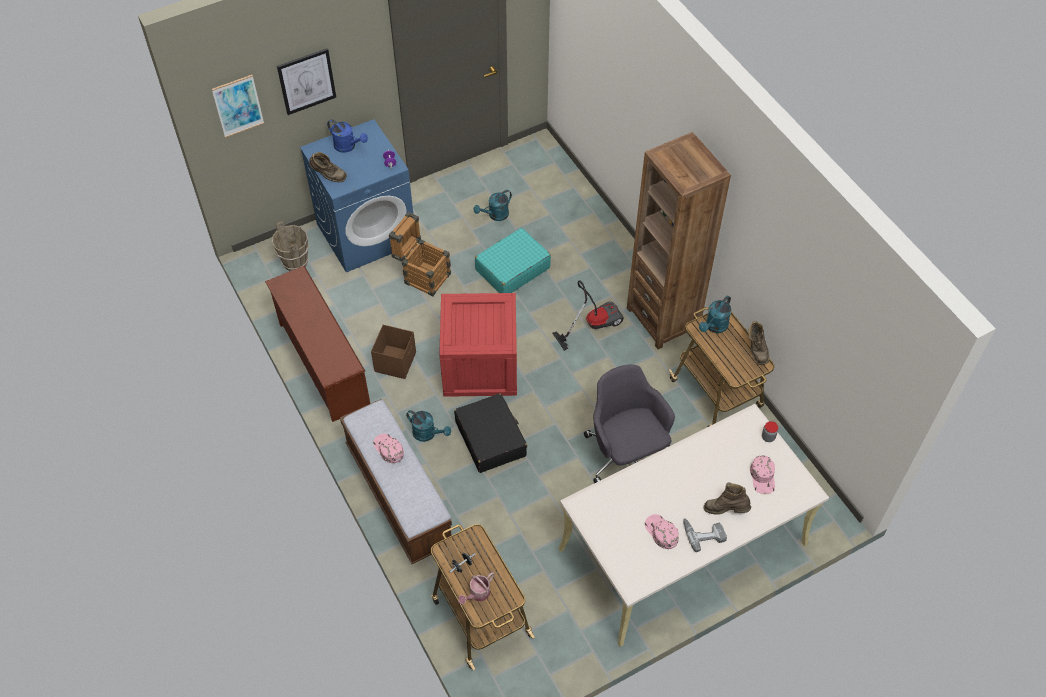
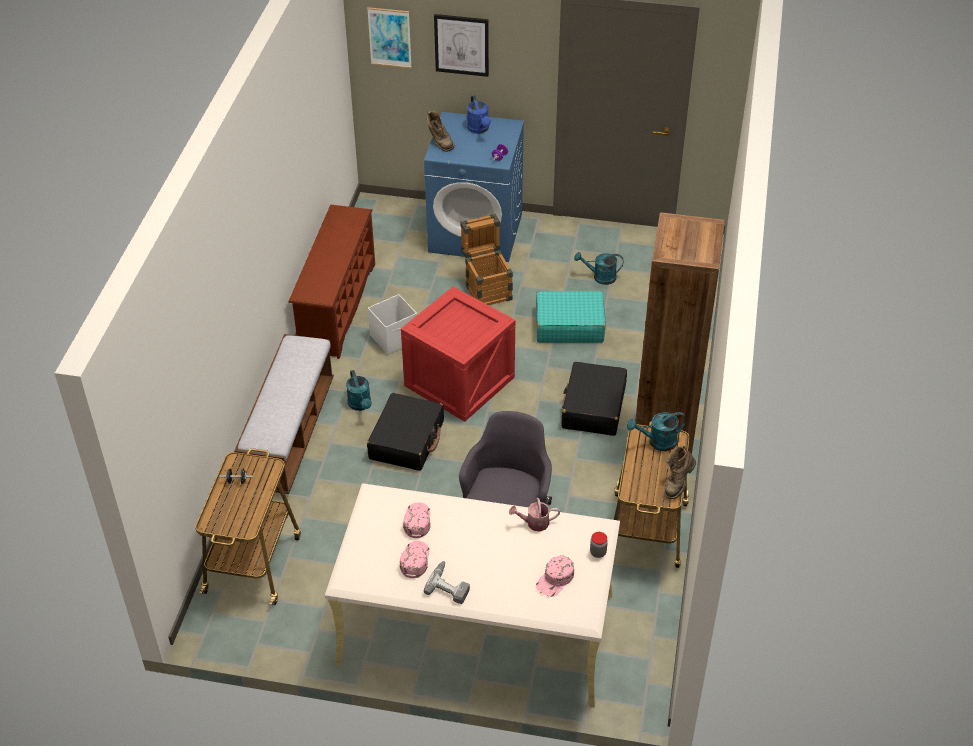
camera: 40 degrees right, 10 degrees down
(295, 262) = (397, 224): brown bucket -> none
(388, 449) = (292, 376): pink cap -> pink cap (416, 521)
(396, 362) = (395, 338): brown storage box -> white storage box
(477, 594) = (224, 508): watering can -> watering can (534, 523)
(592, 324) = (593, 407): vacuum cleaner -> black suitcase
(726, 509) = (491, 581): brown boot -> none

